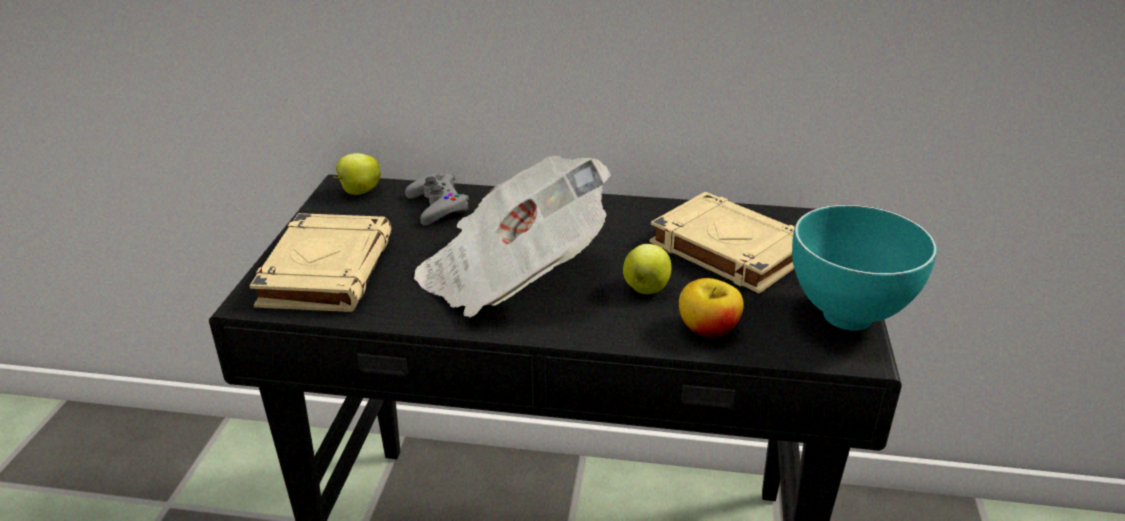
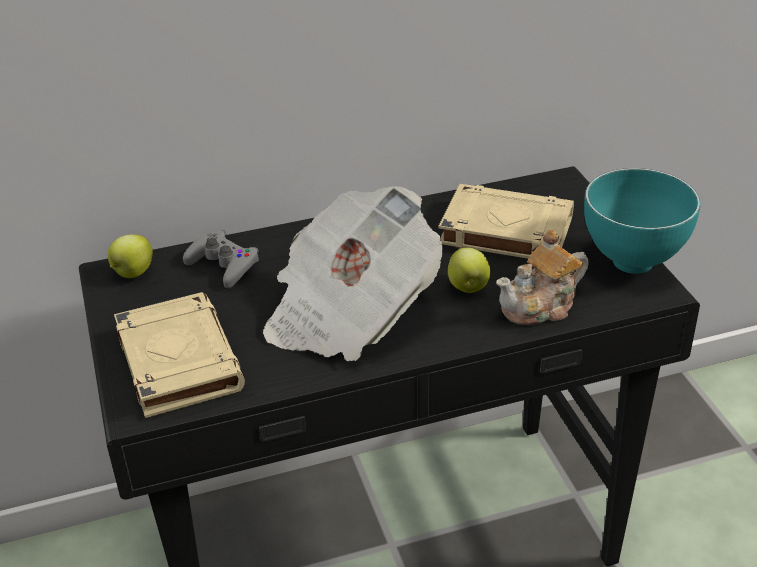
camera: 25 degrees left, 5 degrees up
(708, 329) = (541, 307): apple -> teapot

